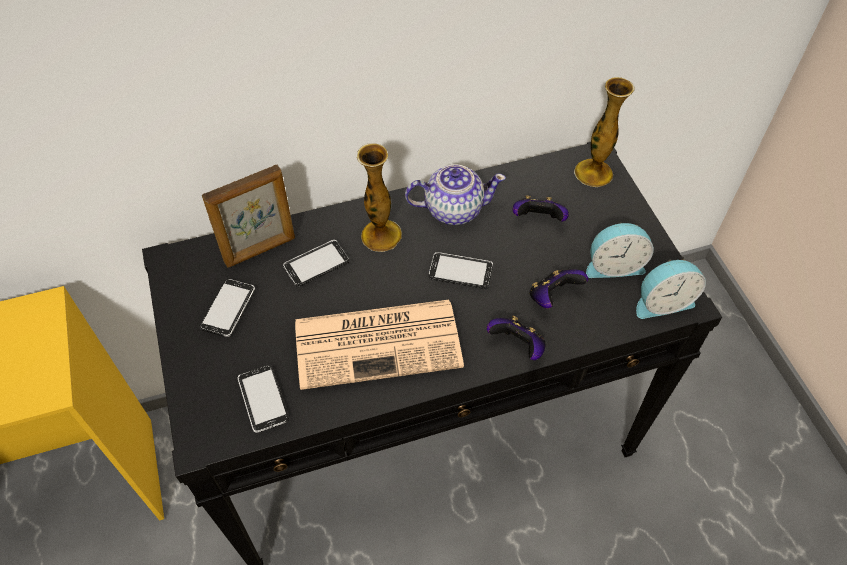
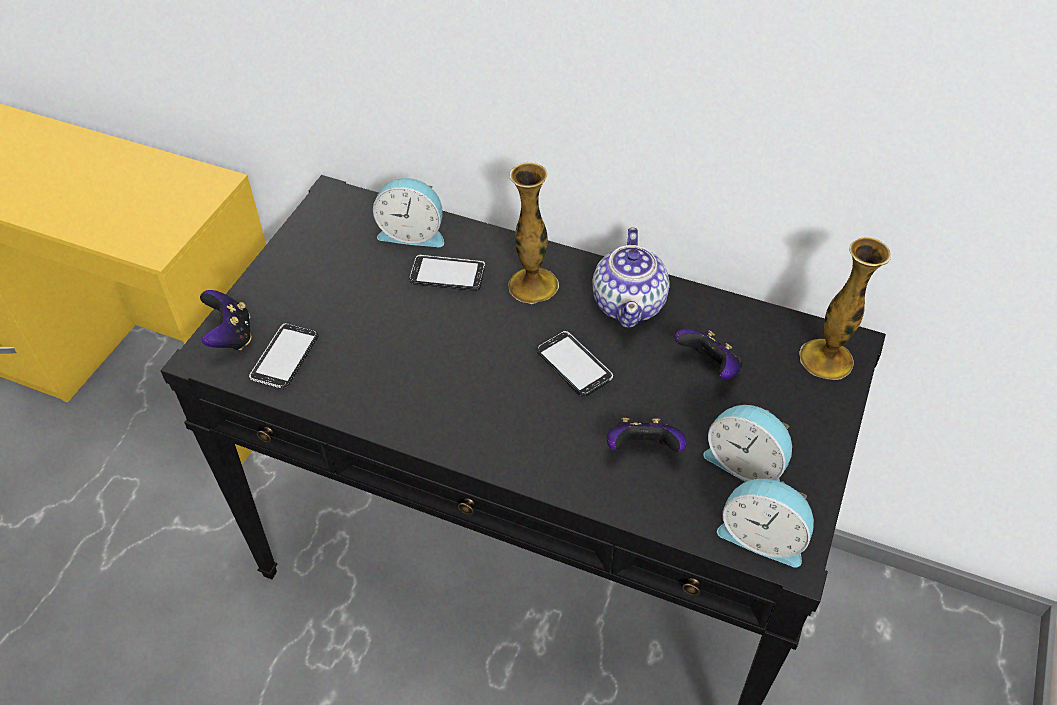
camera: 40 degrees right, 5 degrees down
(228, 309) = (335, 265): phone -> none
(260, 250) = (412, 233): picture frame -> alarm clock
(380, 342) = (430, 378): newspaper -> none
(453, 209) = (629, 303): teapot -> teapot turned 60 degrees clockwise
(517, 346) = (555, 470): game controller -> game controller (230, 336)

